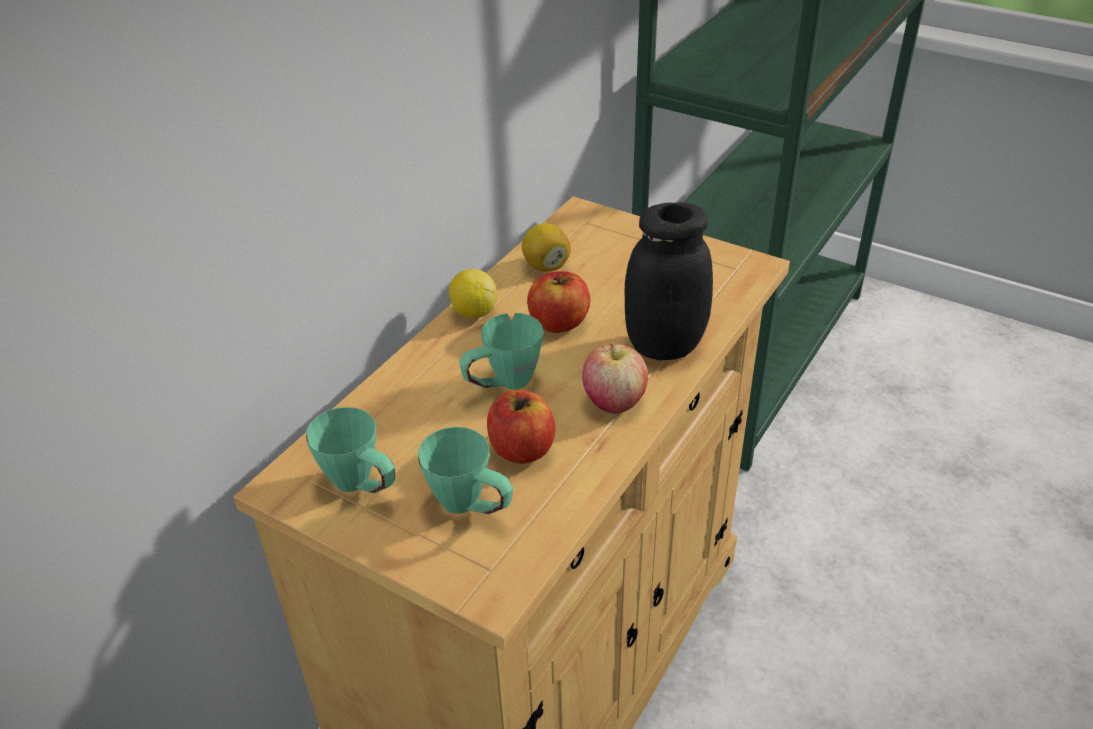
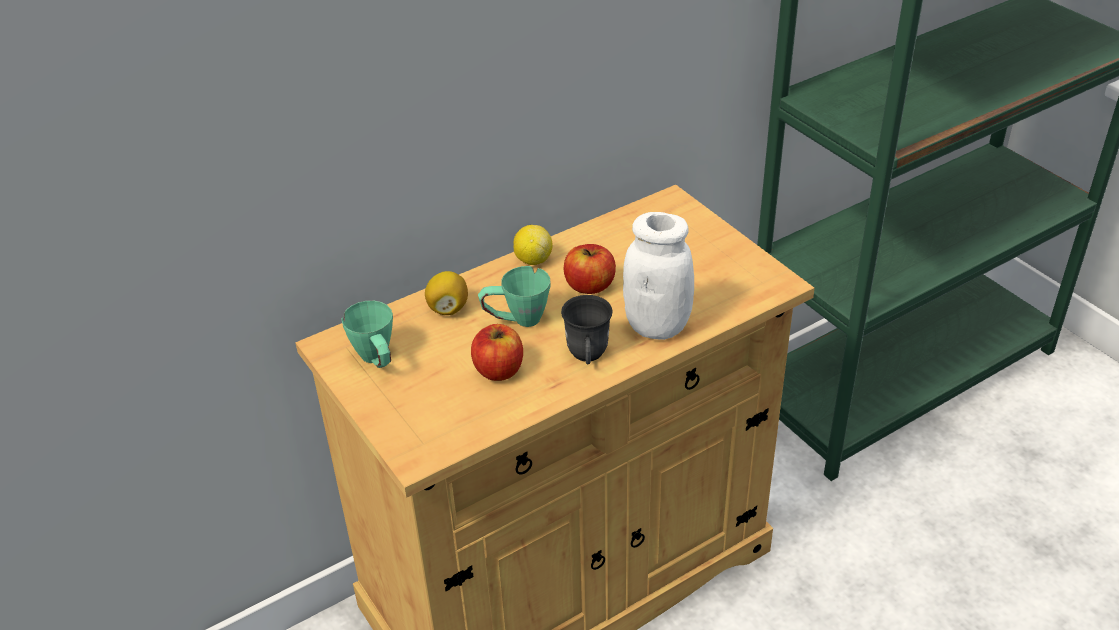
camera: 25 degrees right, 0 degrees up
(472, 508) = (439, 399): green mug -> none
(546, 265) = (612, 237): lemon -> lemon (448, 308)
(614, 402) = (587, 357): apple -> grey mug
(664, 345) = (657, 326): black jar -> white jar

